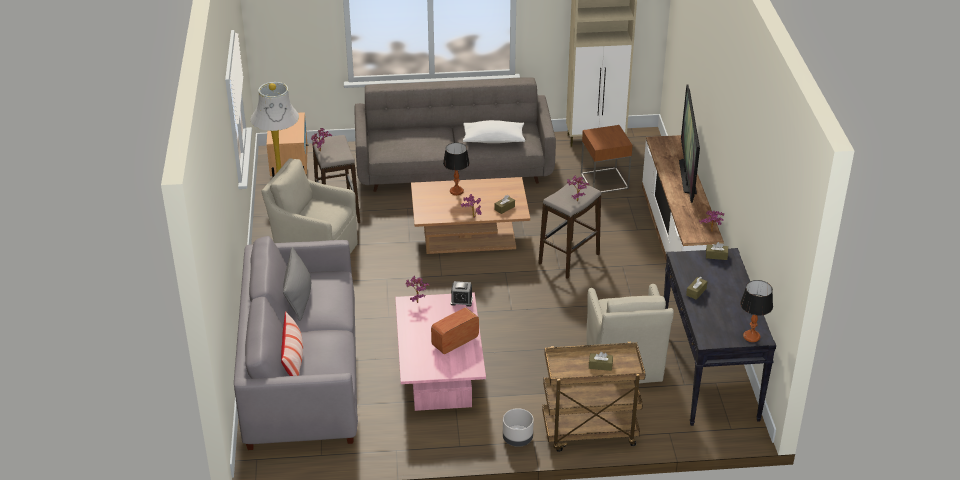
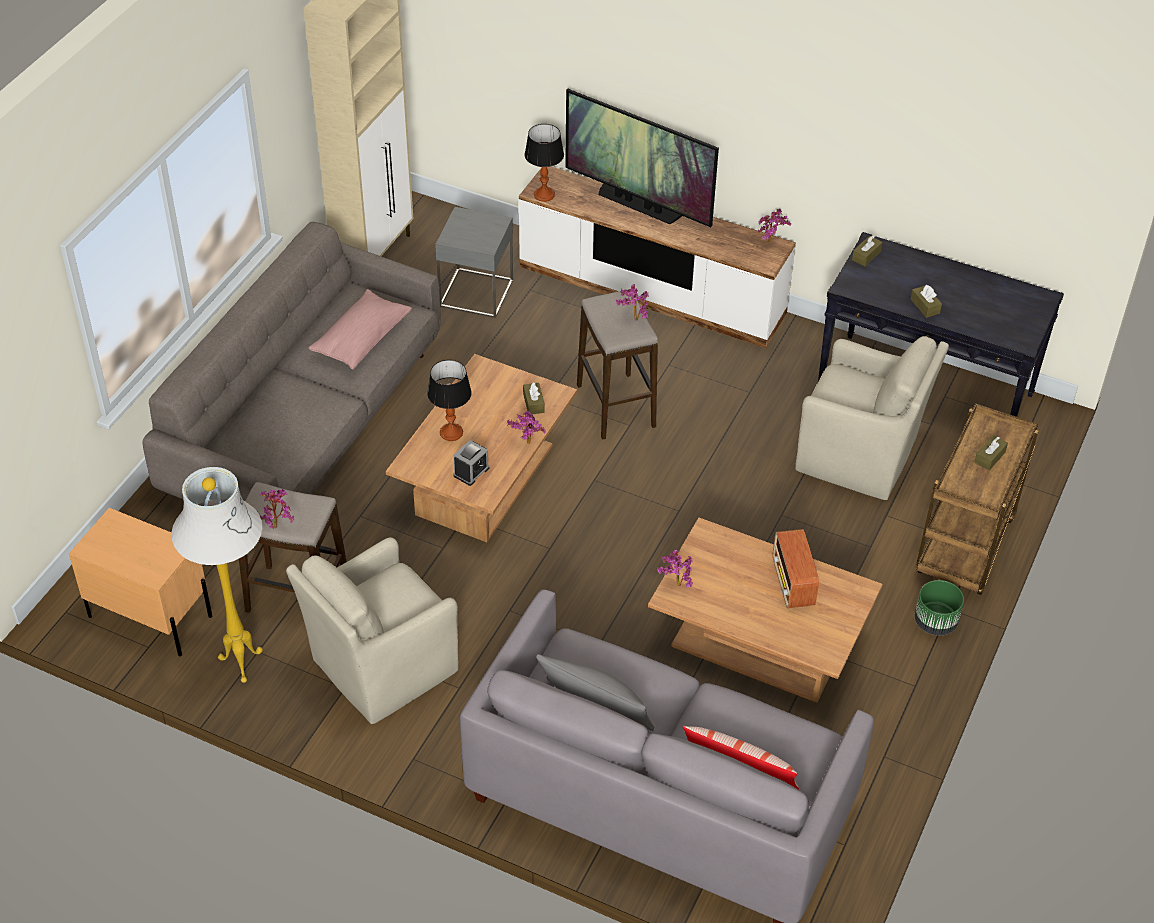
camera: 60 degrees left, 10 degrees up
(440, 373) = (759, 643): pink coffee table -> brown coffee table
(461, 301) = (708, 538): alarm clock -> alarm clock (471, 471)
(493, 140) = (361, 339): white pillow -> pink pillow
(517, 439) = (935, 622): grey planter -> green planter
(604, 181) = (476, 293): brown side table -> grey side table
(751, 337) = (1037, 304): table lamp -> table lamp (544, 195)

